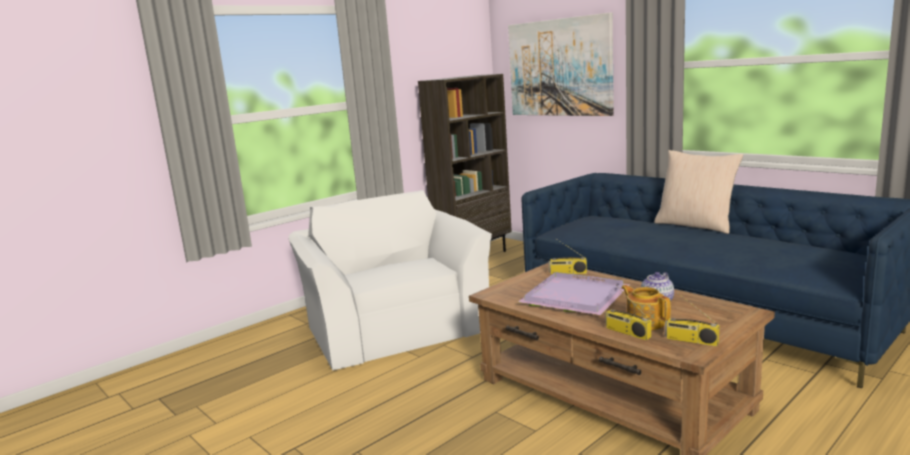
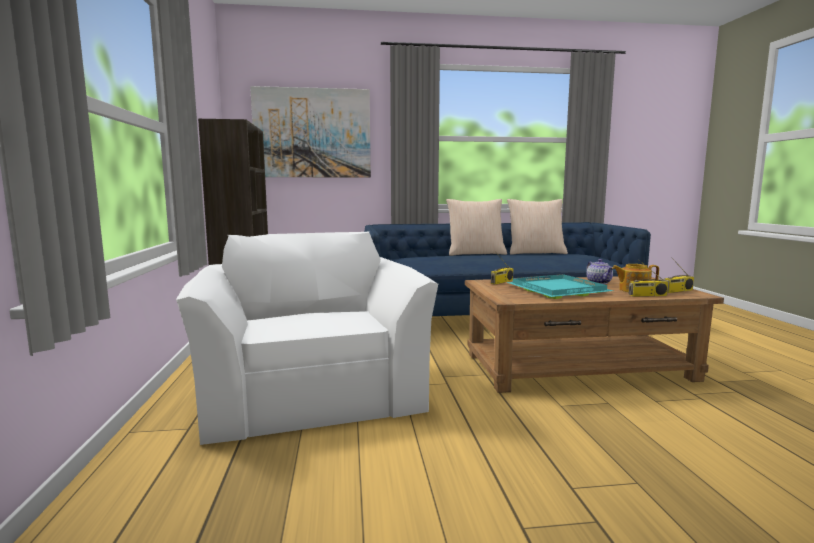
camera: 55 degrees left, 5 degrees down
(393, 325) = (311, 390): white armchair -> white armchair turned 60 degrees clockwise
(572, 297) = (557, 290): purple tray -> turquoise tray
(783, 238) = (535, 253): none -> beige pillow

